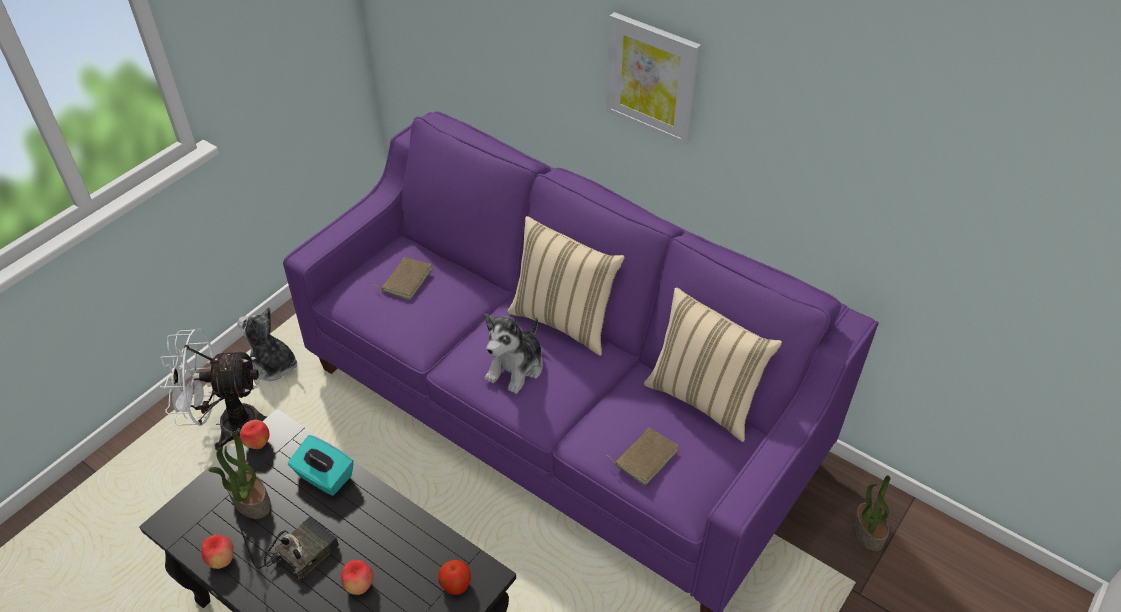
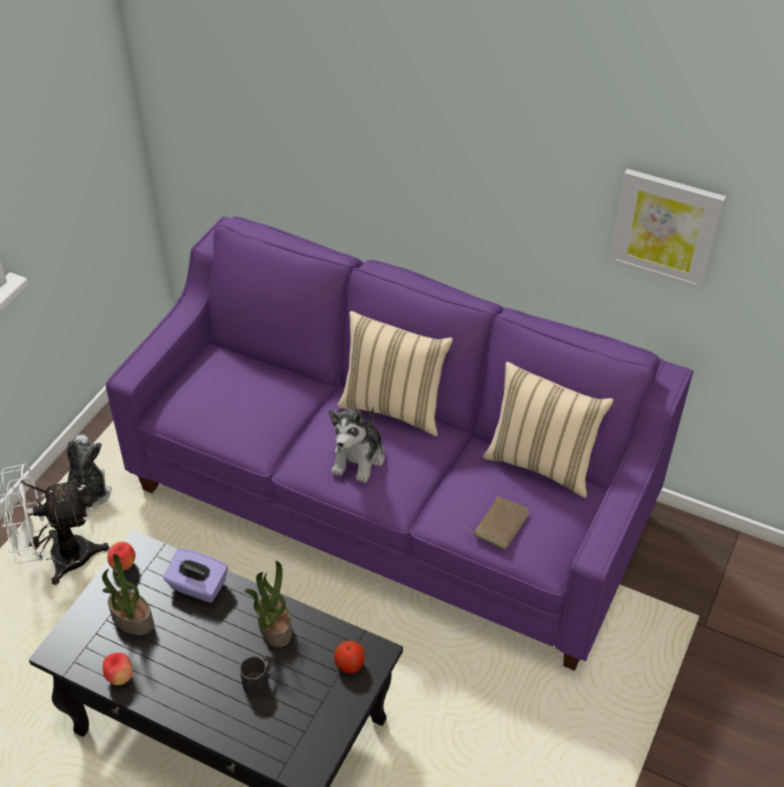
camera: 10 degrees left, 0 degrees up
(272, 365) = (88, 492): plush toy -> plush toy turned 60 degrees clockwise
(301, 552) = (195, 658): radio -> none
(324, 477) = (198, 587): turquoise tissue box -> purple tissue box
(359, 585) = (259, 679): apple -> black mug
(405, 280) = (229, 387): brown book -> none
(652, 78) = (459, 167): picture -> picture (666, 228)
(866, 532) = (701, 569): potted plant -> potted plant (274, 627)

